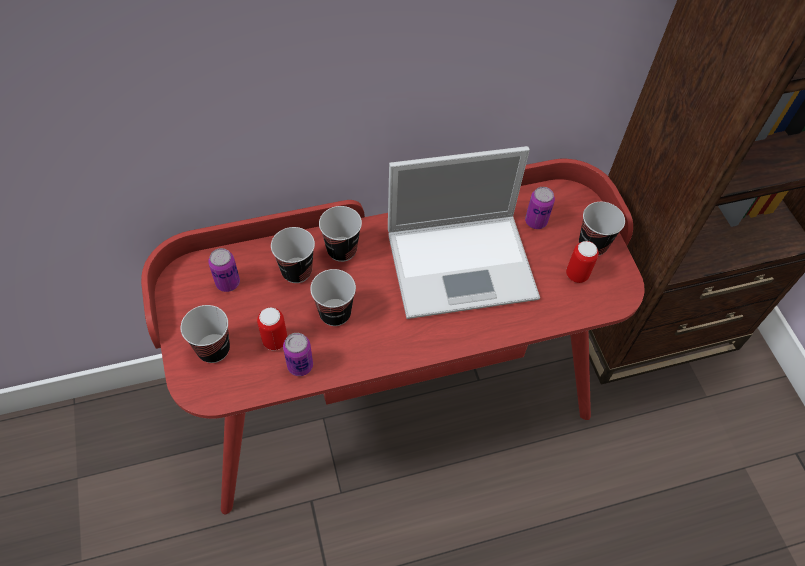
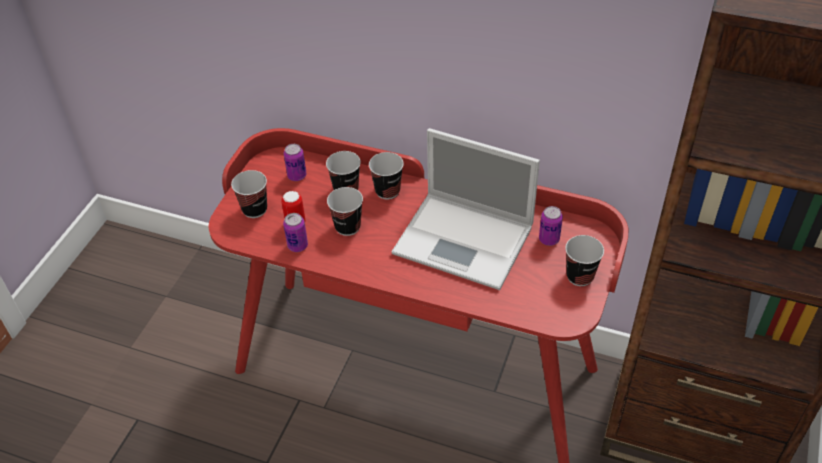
camera: 40 degrees right, 10 degrees down
(577, 275) = (546, 289): can -> none

